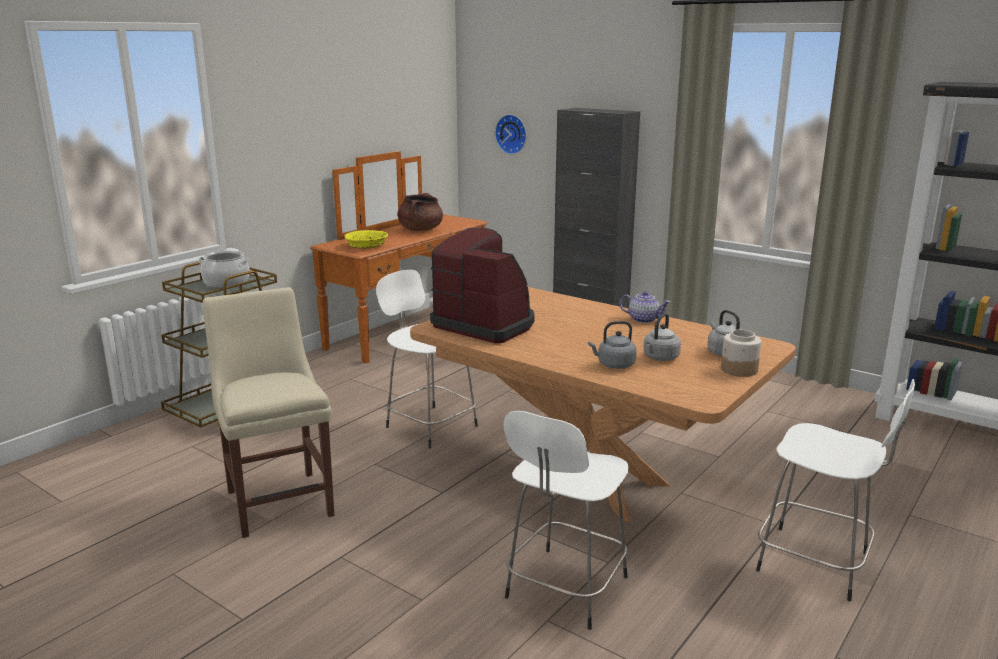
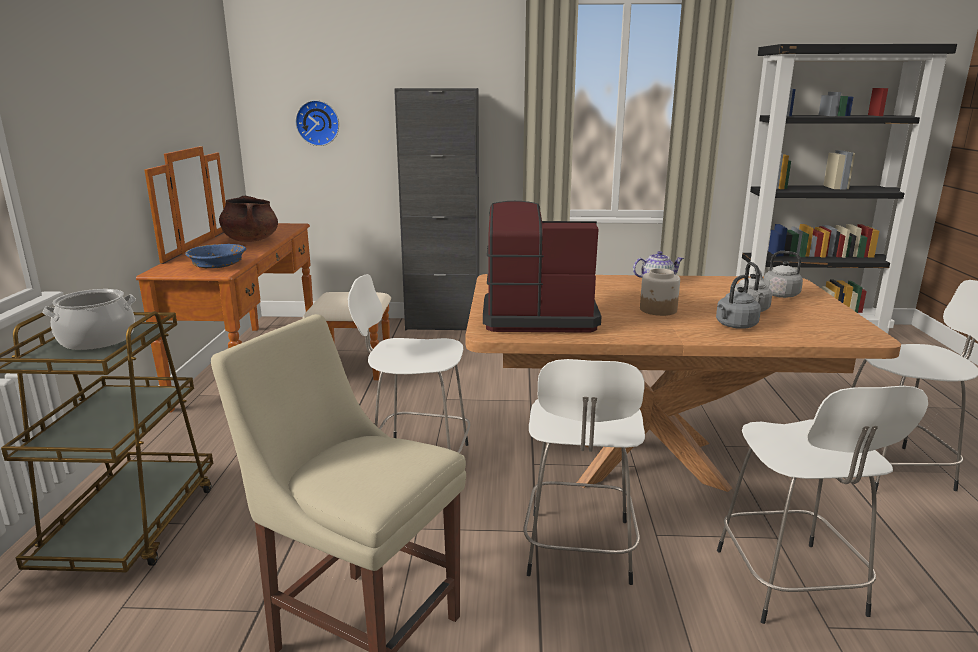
camera: 35 degrees left, 0 degrees up
(366, 246) = (218, 265): yellow bowl -> blue bowl
(452, 512) = (579, 550): none -> white stool
(739, 370) = (822, 305): jar -> jar (658, 310)

